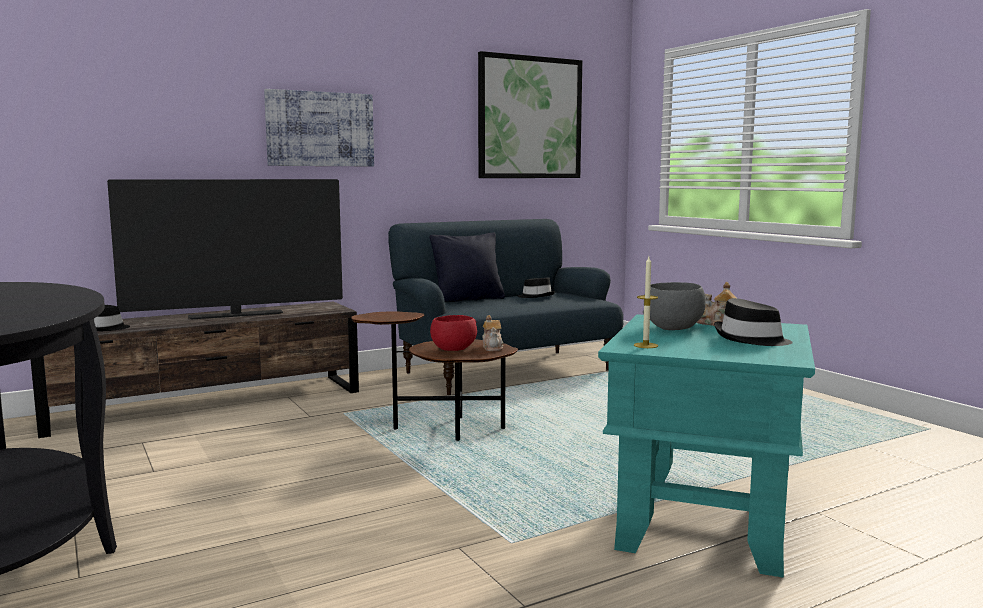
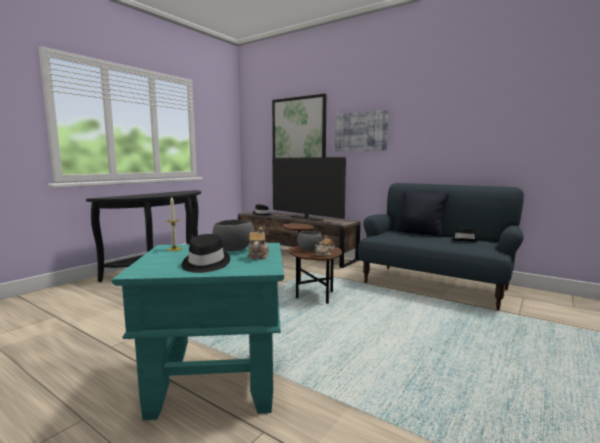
camera: 65 degrees right, 0 degrees up
(452, 350) = (309, 250): red bowl -> grey bowl
(529, 118) = (508, 111): picture -> picture (299, 130)

